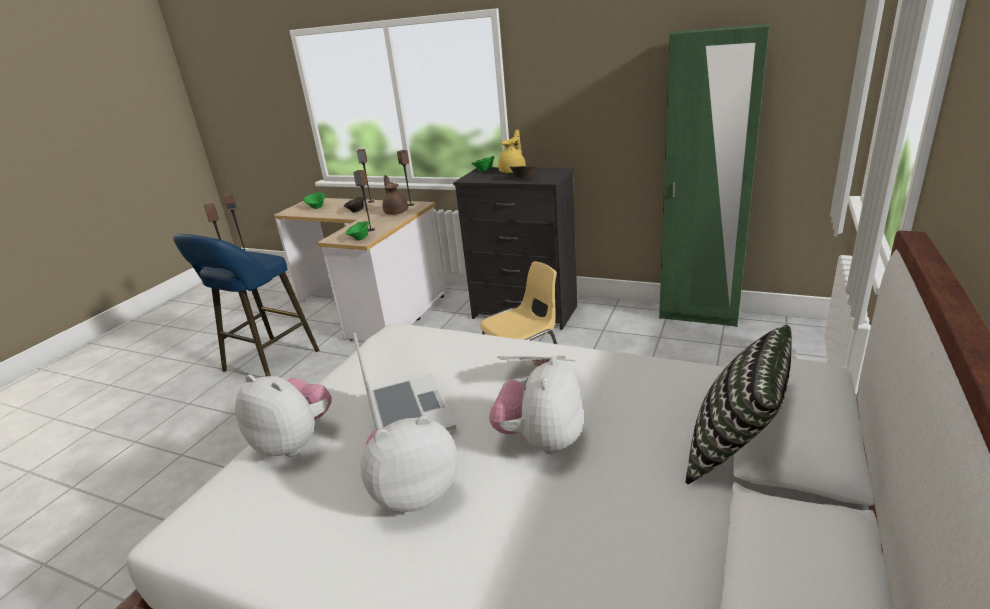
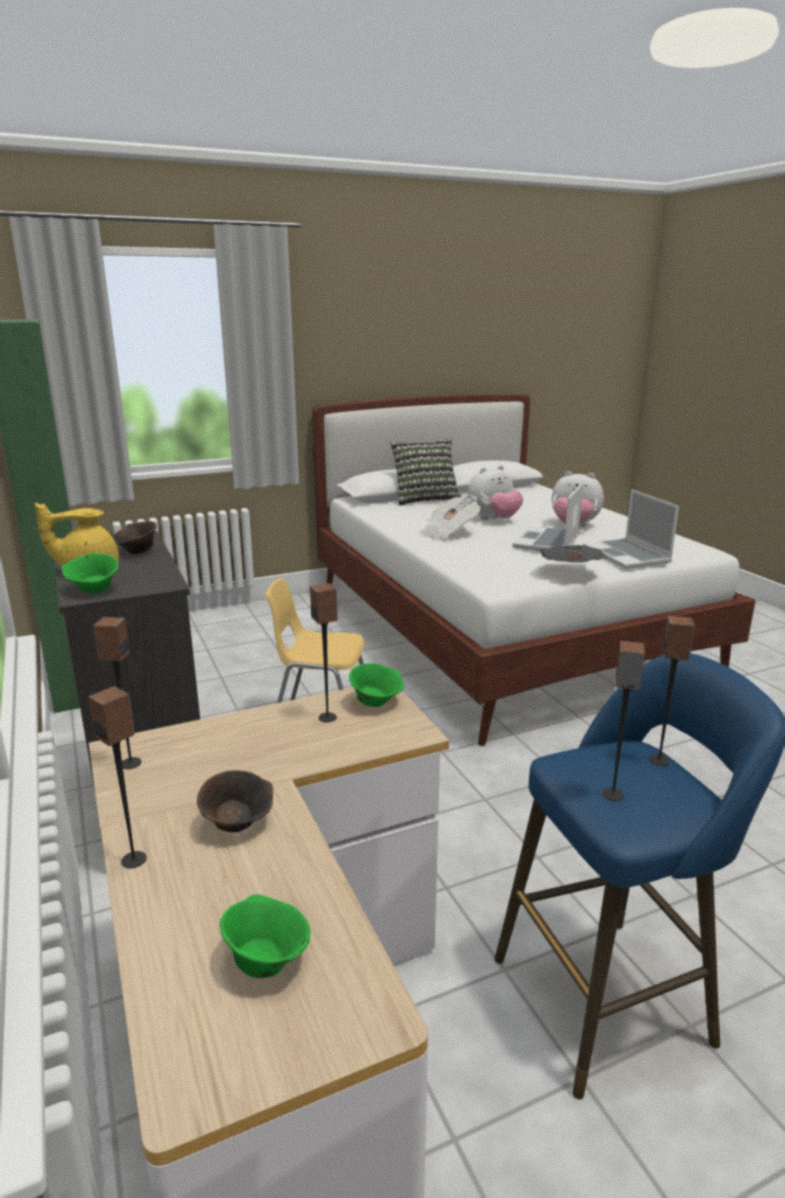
camera: 140 degrees left, 5 degrees down
(294, 442) = (627, 556): plush toy -> laptop
(343, 376) = (570, 572): none -> newspaper
(396, 212) = (199, 752): brown teapot -> none

